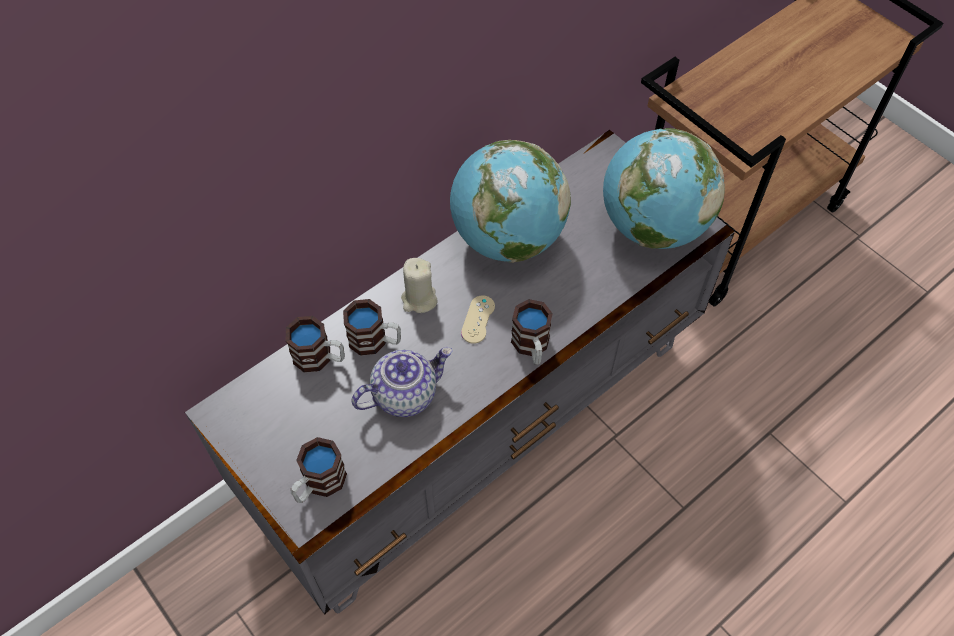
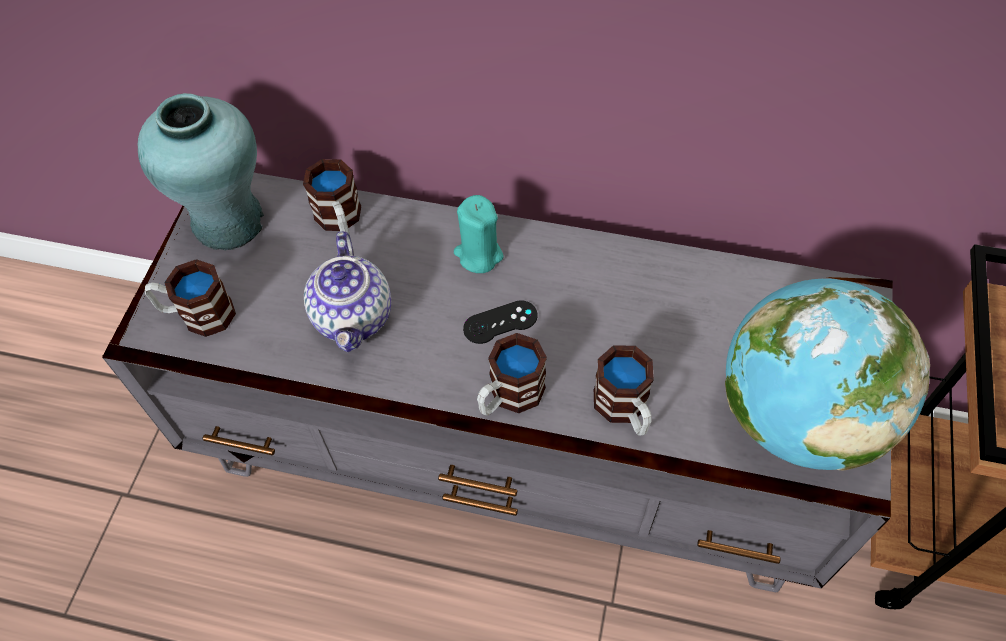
camera: 55 degrees right, 0 degrees up
(254, 424) = (228, 221): none -> turquoise vase
(375, 341) = (397, 251): mug -> mug (625, 409)
(405, 393) = (354, 317): teapot -> teapot turned 60 degrees clockwise
(419, 299) = (478, 255): beige candle -> turquoise candle
(478, 319) = (500, 322): beige game controller -> black game controller
(507, 238) = (631, 281): globe -> none

